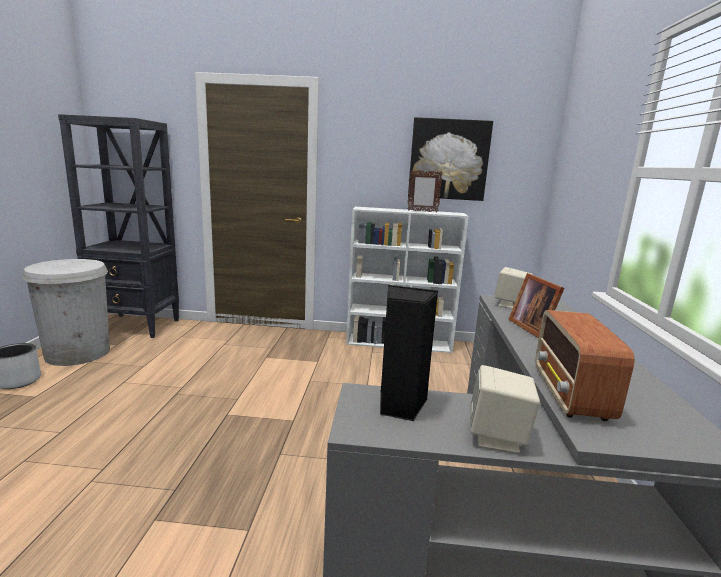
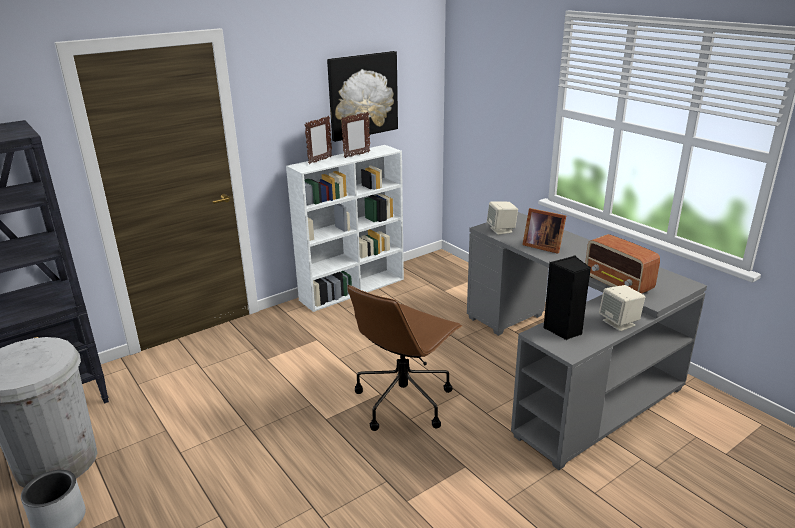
camera: 40 degrees left, 10 degrees up
(301, 436) = (404, 400): none -> brown office chair
(385, 208) = (320, 160): none -> picture frame

